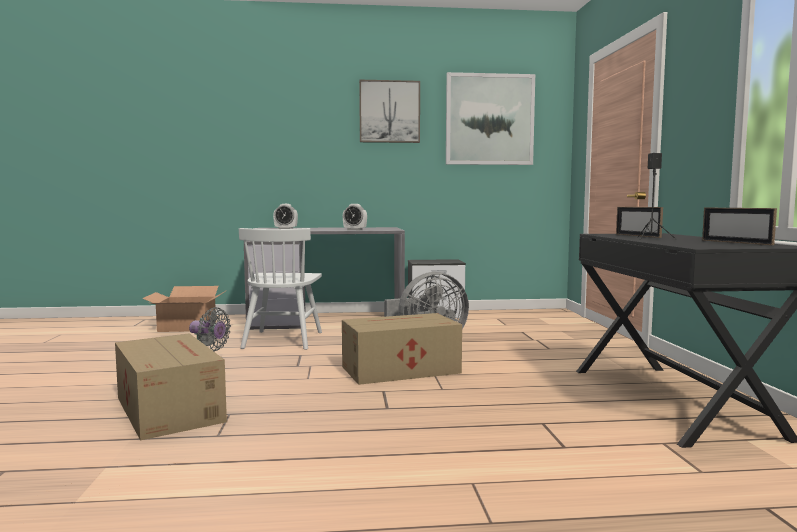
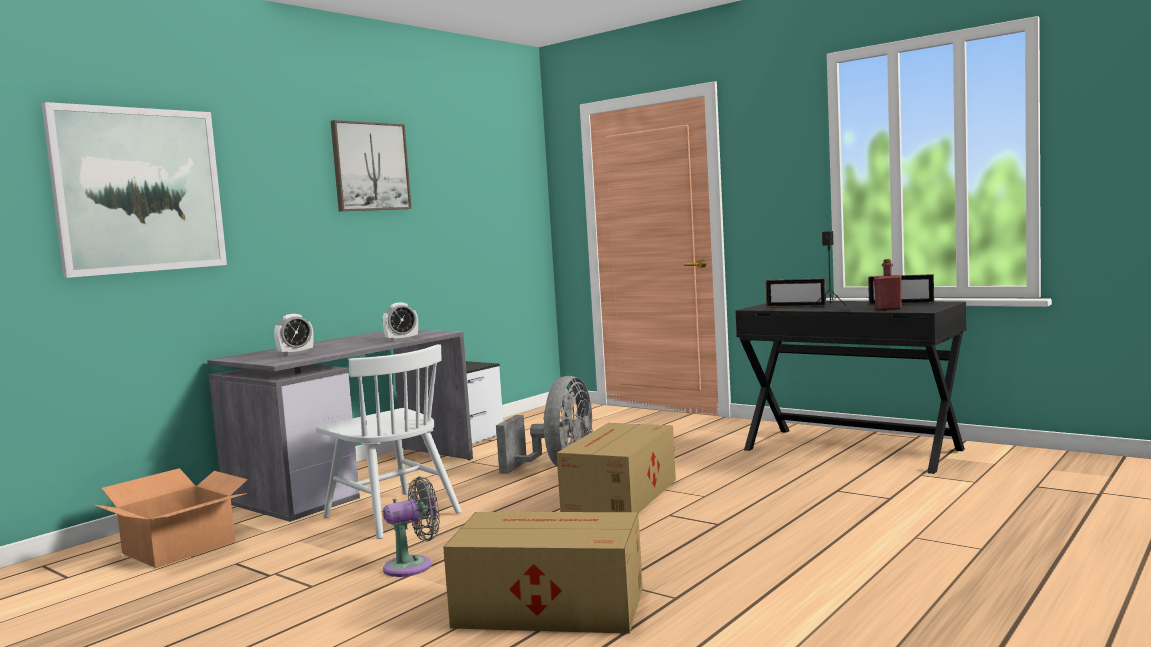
camera: 45 degrees left, 0 degrees up
(489, 119) = (475, 176): picture -> picture (139, 190)
(683, 243) = (888, 309): none -> red bottle

